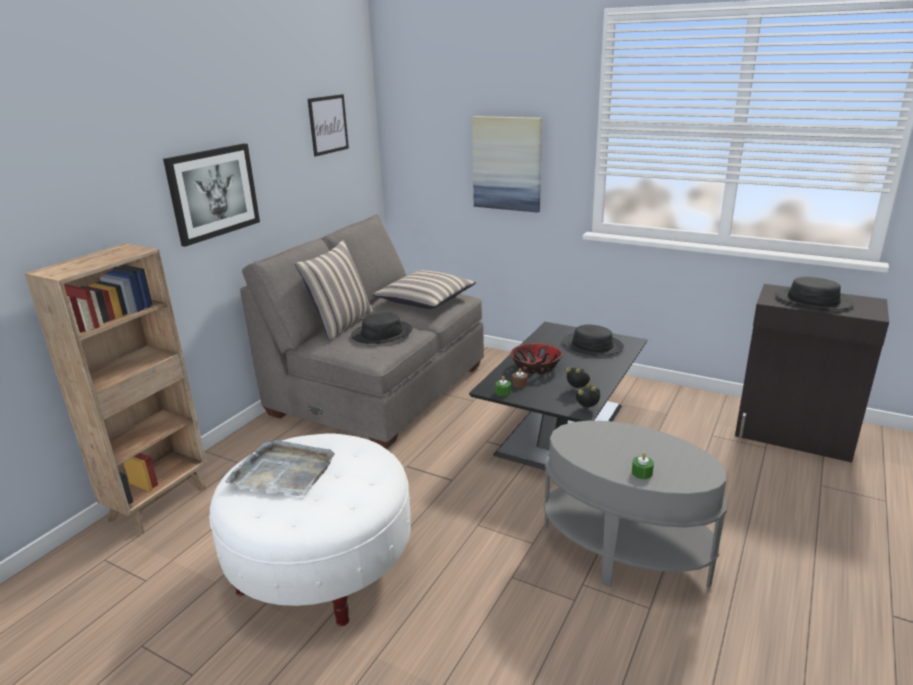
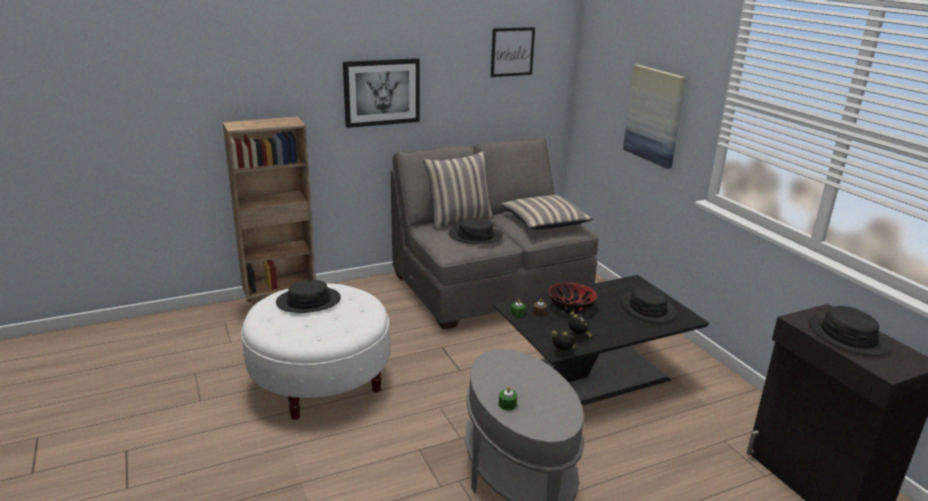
camera: 35 degrees right, 0 degrees up
(283, 471) = (308, 301): grey tray -> black hat

